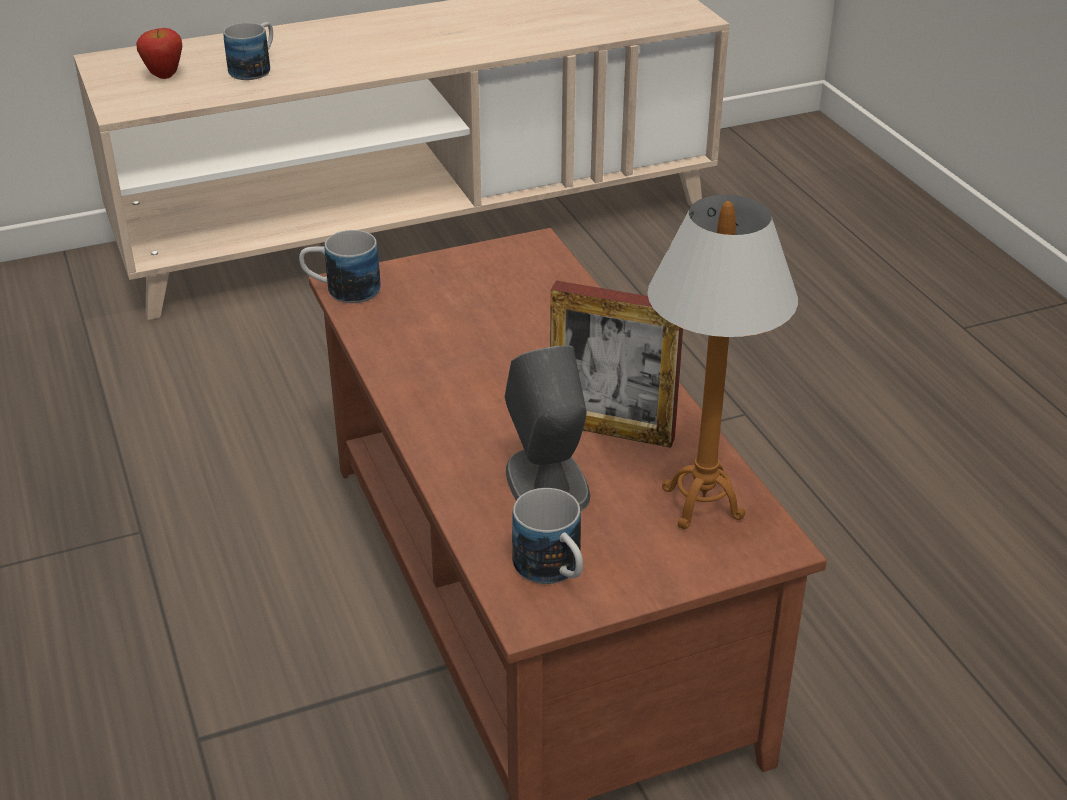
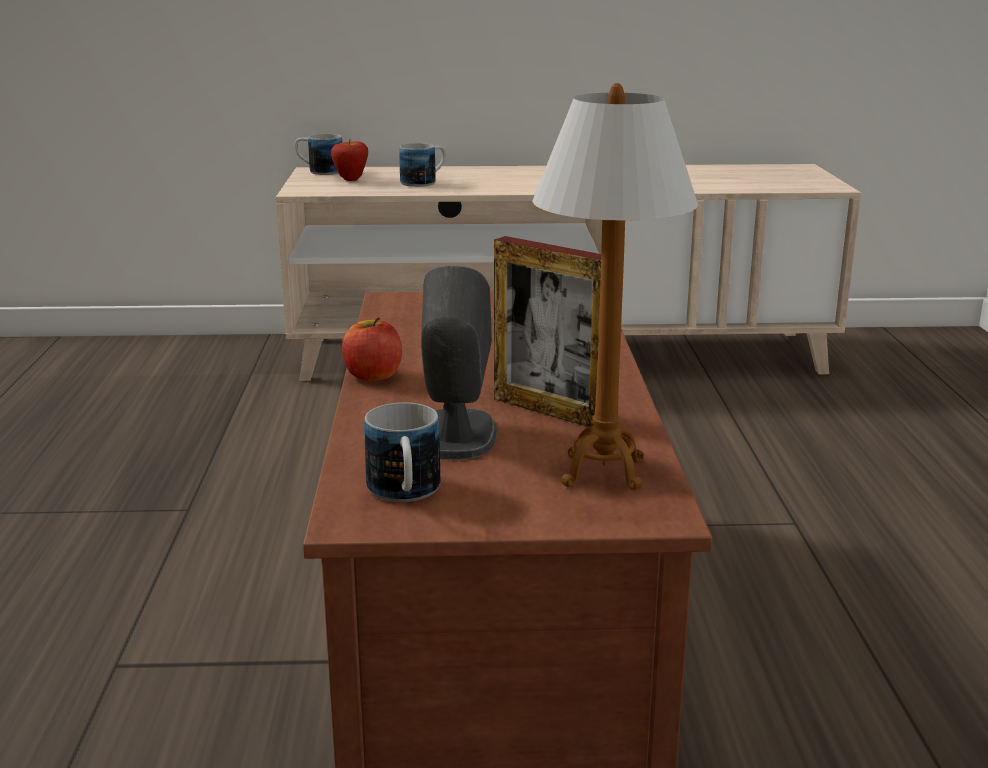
camera: 20 degrees right, 15 degrees down
(341, 290) = (384, 302): mug -> mug (319, 171)
(413, 414) = (373, 376): none -> apple

